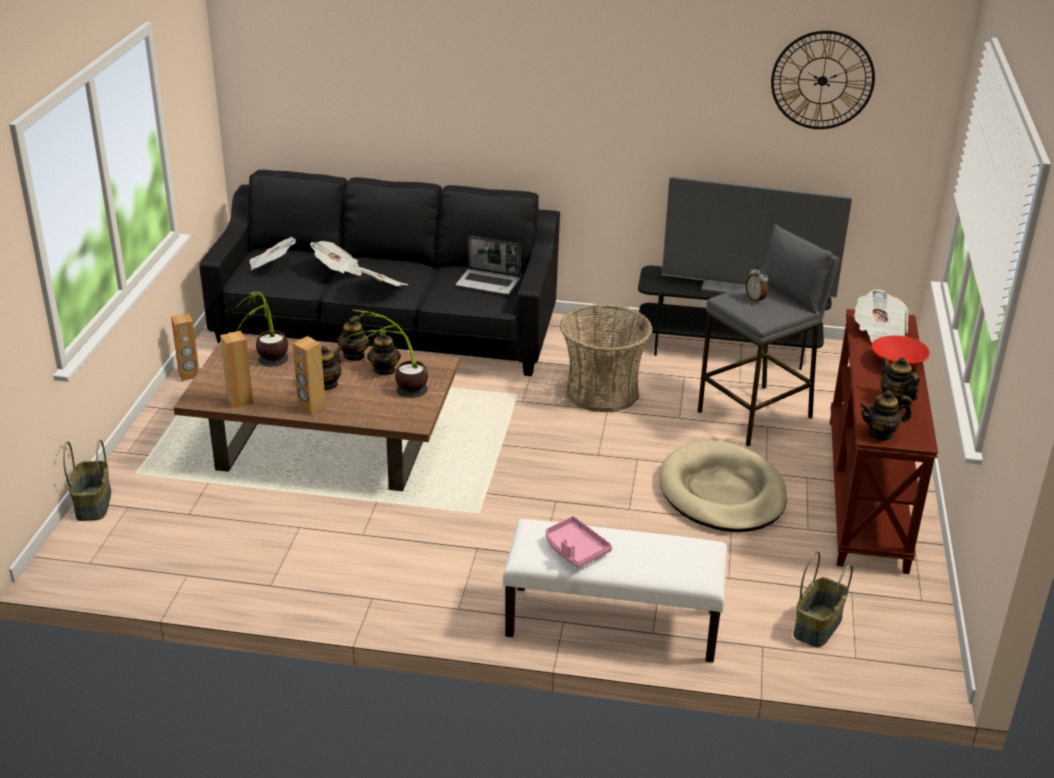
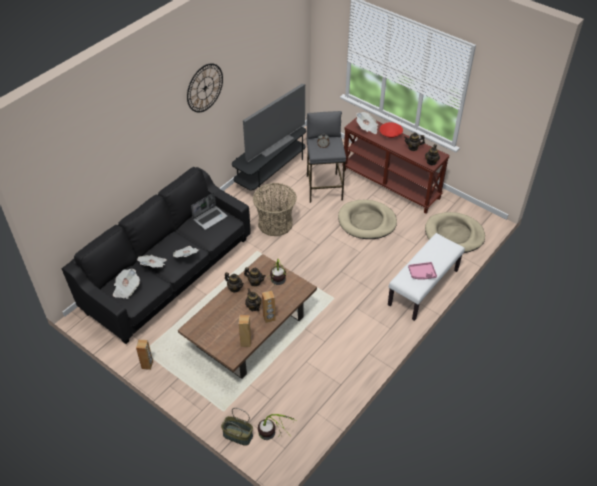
camera: 60 degrees left, 15 degrees up
(268, 368) = (223, 323): potted plant -> potted plant (275, 438)
(818, 627) = (454, 235): basket -> beige dog bed
(822, 80) = (272, 44): wall clock -> wall clock (205, 88)

